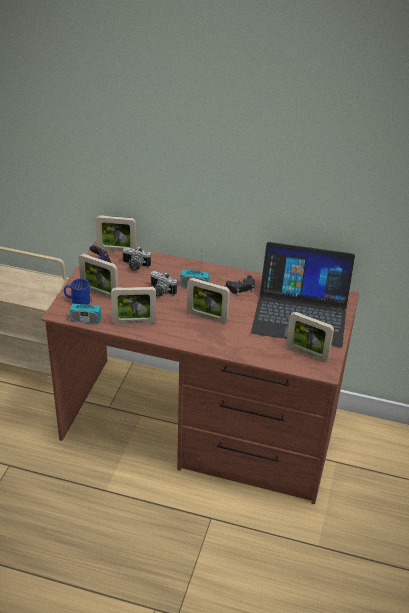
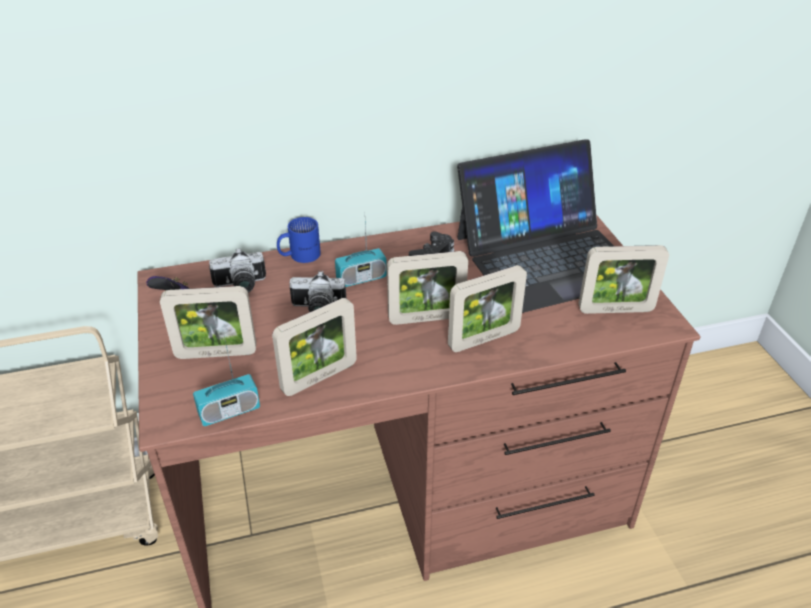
camera: 30 degrees left, 0 degrees up
(77, 299) = (185, 382): blue mug -> blue mug (299, 254)
(116, 250) = (188, 273): picture frame -> picture frame (484, 339)

